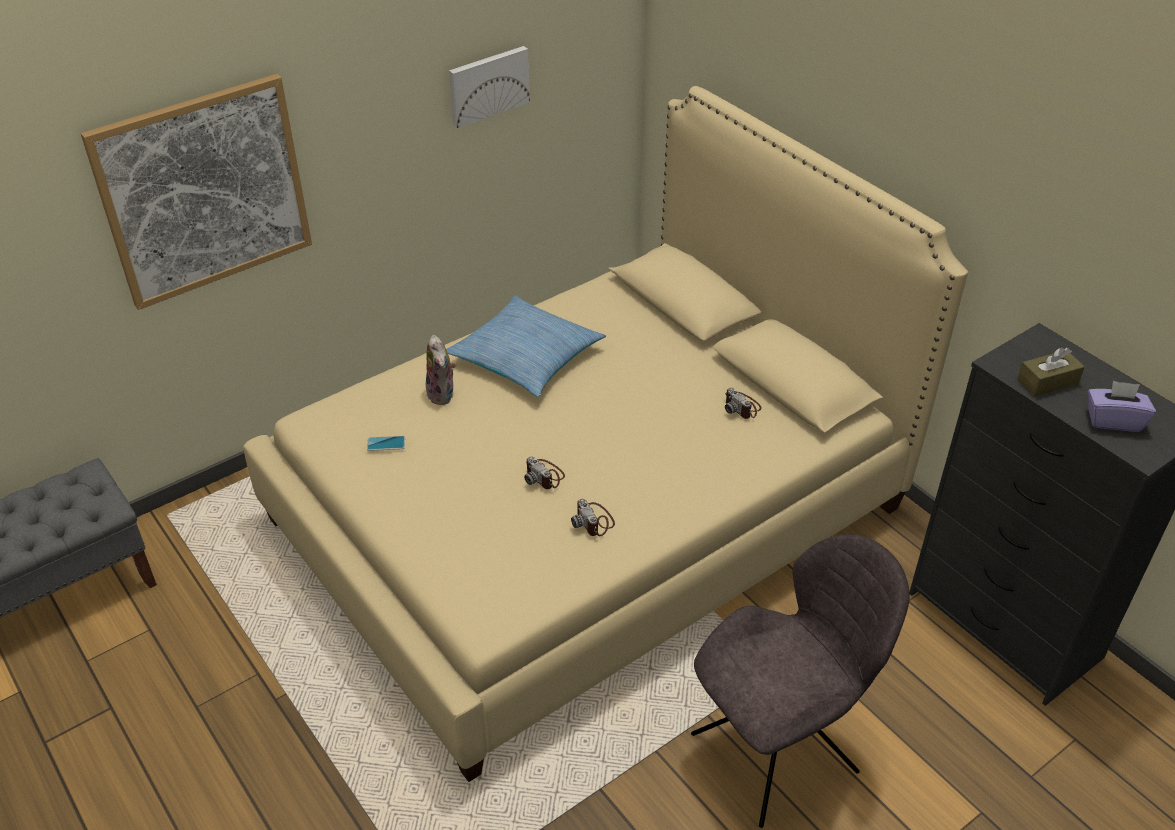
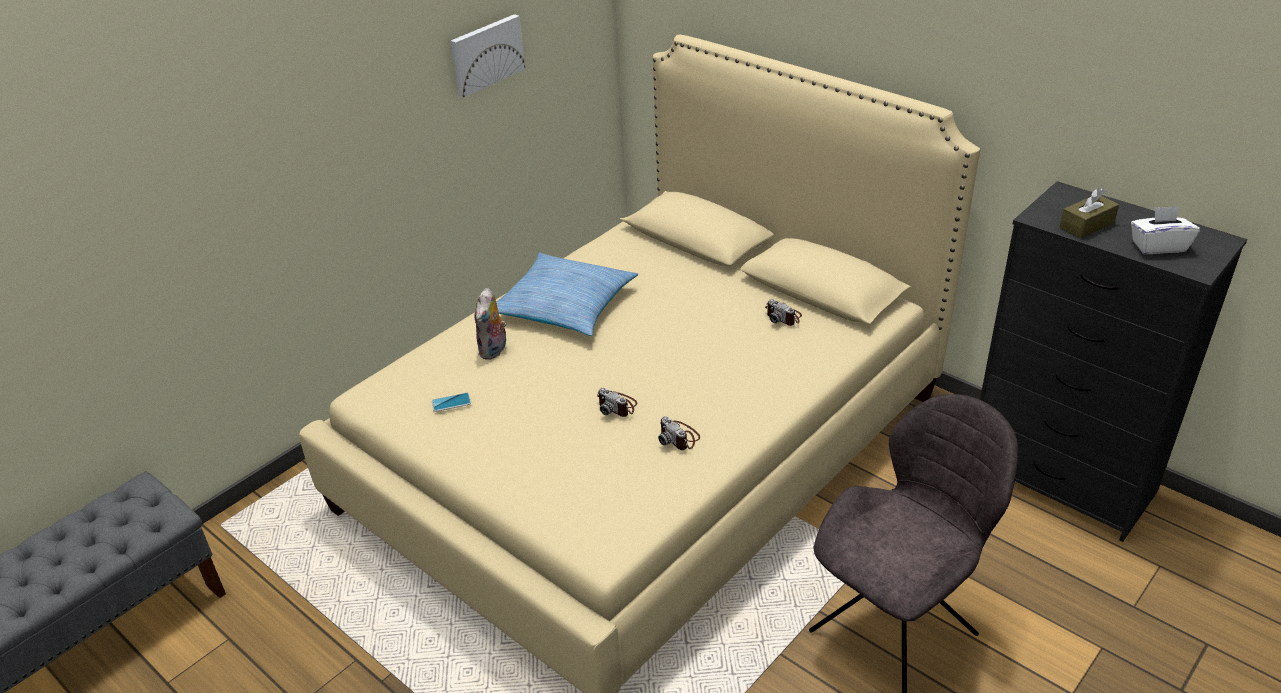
camera: 10 degrees left, 5 degrees down
(204, 191) = (231, 176): picture -> none
(443, 394) = (494, 350): plush toy -> plush toy turned 45 degrees clockwise
(1113, 420) = (1158, 246): purple tissue box -> white tissue box

